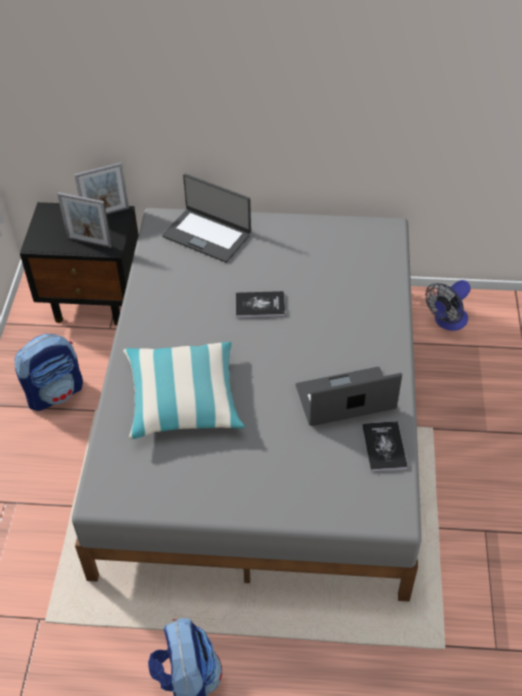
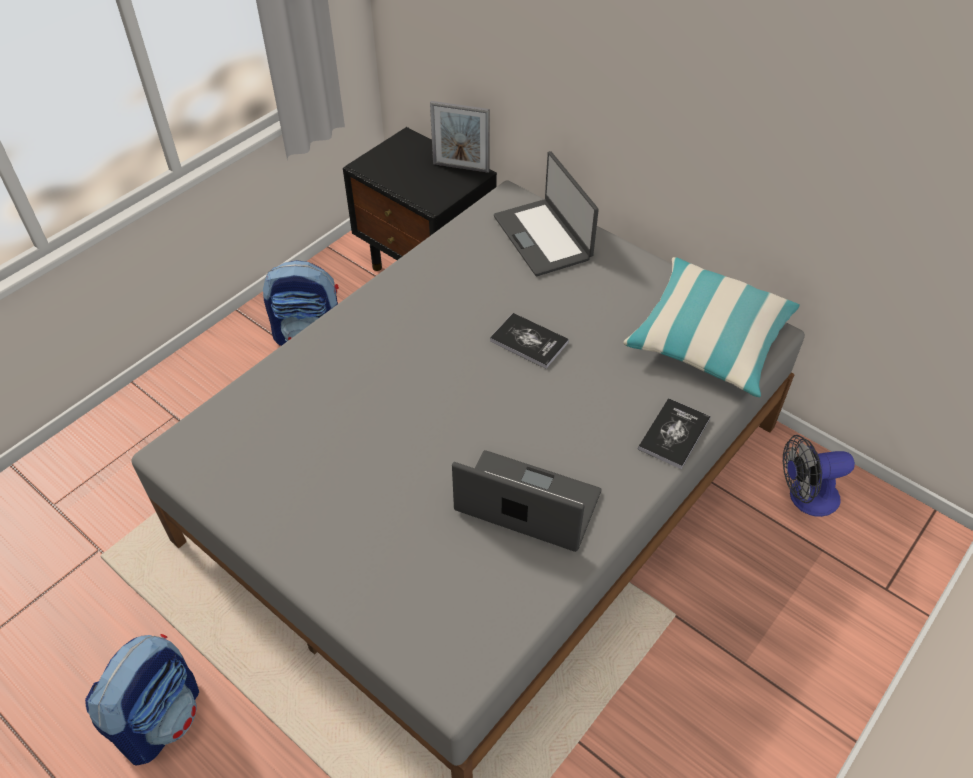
camera: 35 degrees right, 0 degrees up
(89, 242) = (417, 188): picture frame -> none
(183, 398) = (352, 397): pillow -> pillow (708, 339)
(384, 447) = (519, 590): book -> book (674, 434)

